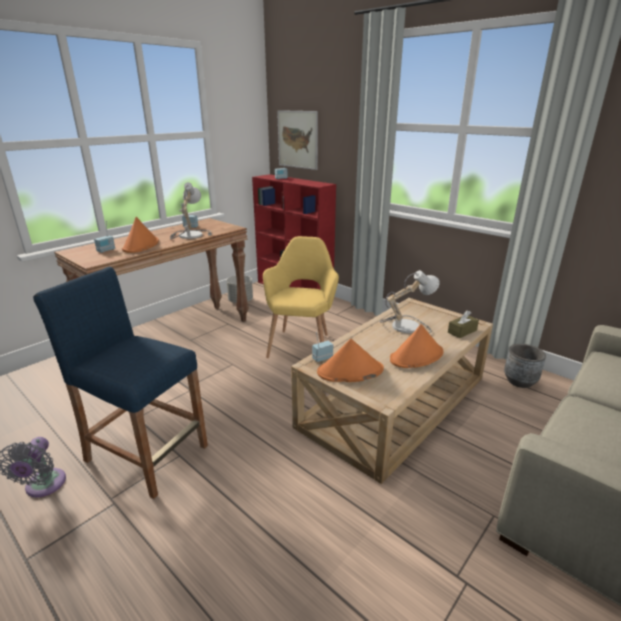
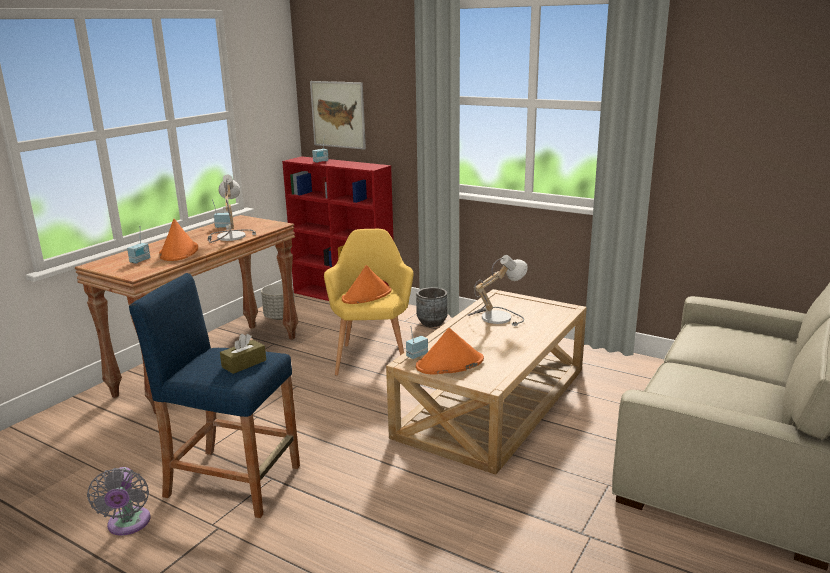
camera: 10 degrees left, 5 degrees down
(416, 356) = (514, 343): orange hat -> orange hat (367, 296)
(462, 331) = (556, 317): brown tissue box -> brown tissue box (244, 364)
(520, 381) = (621, 368): grey planter -> grey planter (432, 322)

